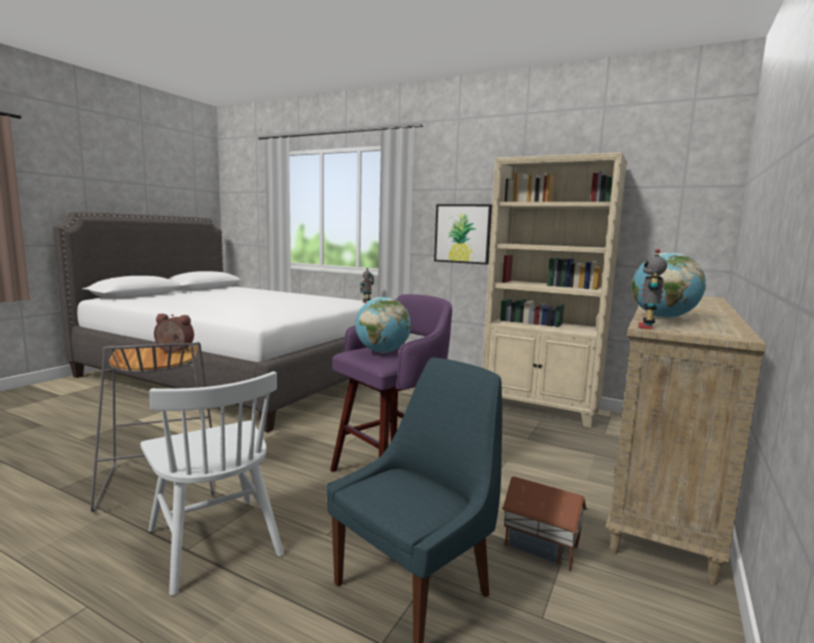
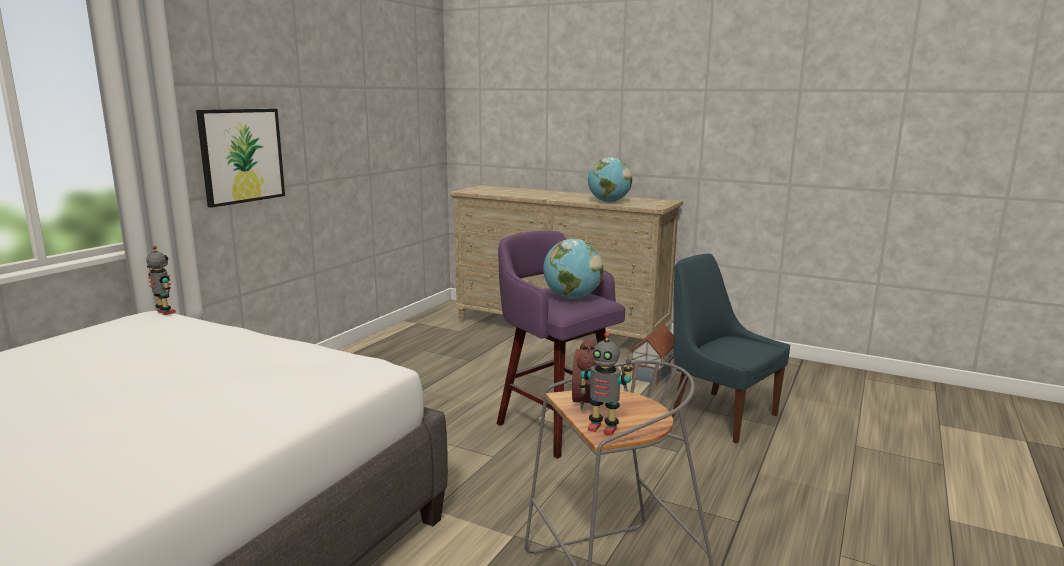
camera: 90 degrees left, 5 degrees up
(214, 541) = (718, 508): white chair -> none
(540, 409) = (389, 346): beige bookcase -> none
(647, 327) = (652, 207): toy robot -> toy robot (603, 428)

